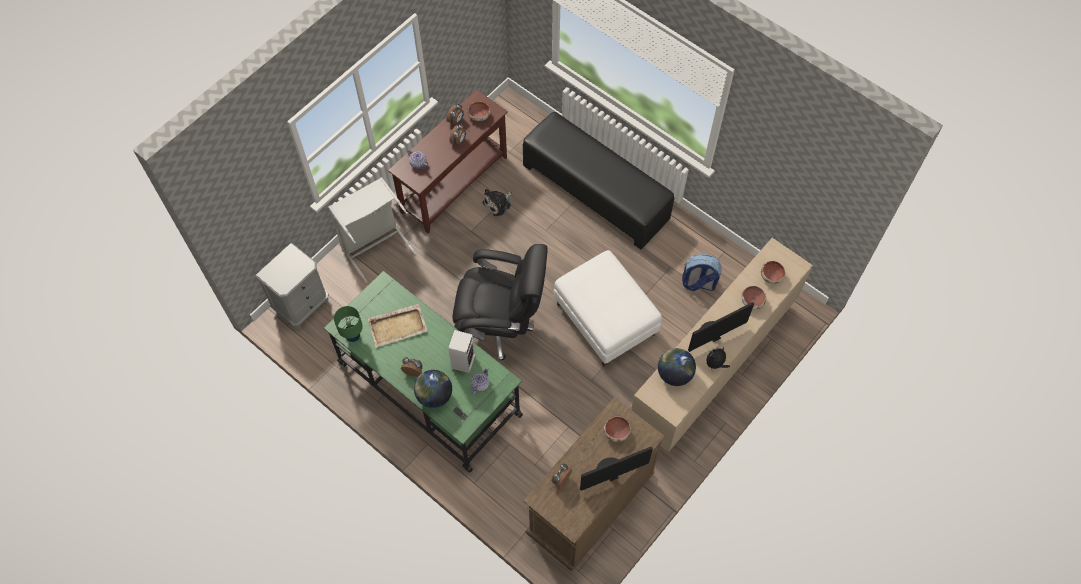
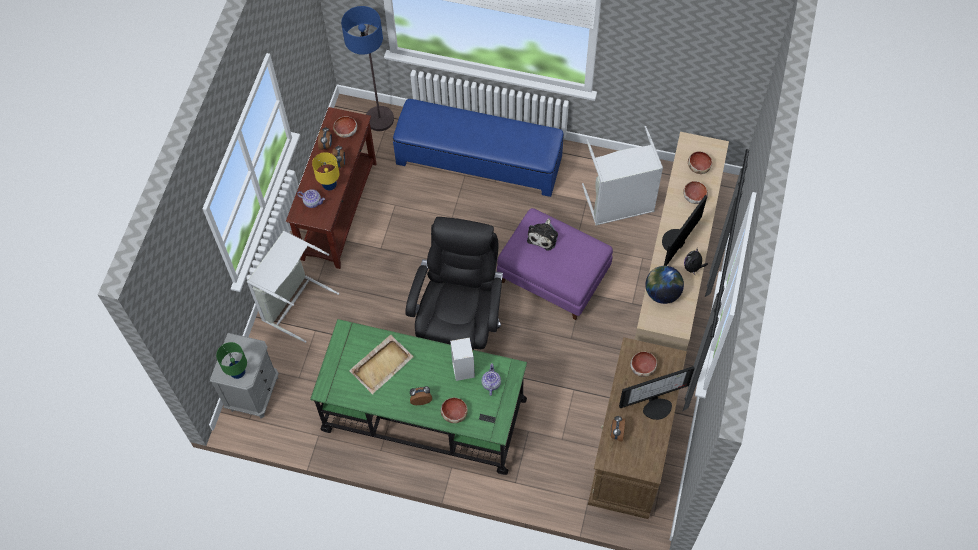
camera: 25 degrees left, 0 degrees up
(353, 337) = (345, 394): green table lamp -> green table lamp (239, 373)
(434, 396) = (454, 413): globe -> bowl
(439, 156) = (329, 186): none -> yellow table lamp
(498, 204) = (392, 211): plush toy -> plush toy (543, 236)
(500, 327) = (460, 326): black office chair -> black office chair turned 60 degrees counterclockwise
(526, 127) = (378, 126): none -> blue floor lamp
(596, 191) = (480, 160): black bench -> blue bench
(606, 320) = (554, 276): white ottoman -> purple ottoman
(610, 472) = (656, 405): monitor -> monitor turned 150 degrees counterclockwise
(698, 283) = (619, 205): backpack -> grey laundry basket

